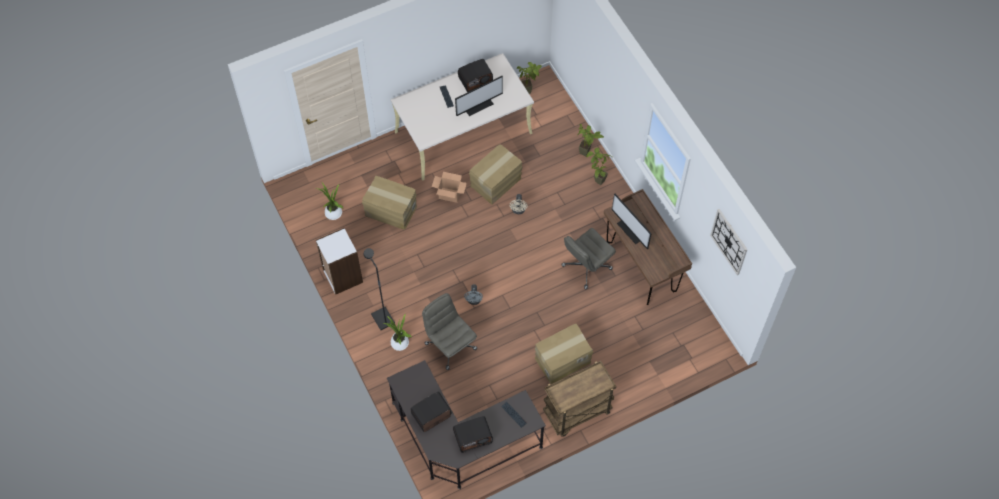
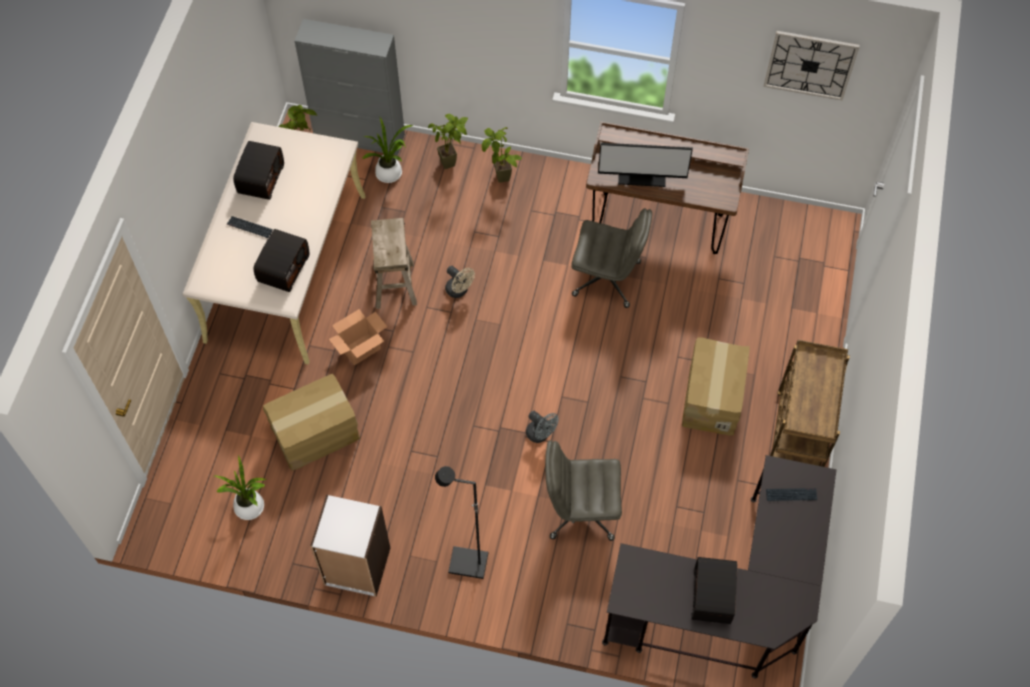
camera: 50 degrees left, 0 degrees up
(400, 344) = (525, 569): potted plant -> potted plant (391, 174)
(473, 437) = (785, 568): radio -> radio (283, 268)
(477, 105) = (299, 203): monitor -> none
(496, 182) = (395, 285): cardboard box -> beige stool
(562, 105) = (360, 137): none -> grey cabinet
(586, 267) = (607, 278): grey office chair -> grey office chair turned 75 degrees counterclockwise

